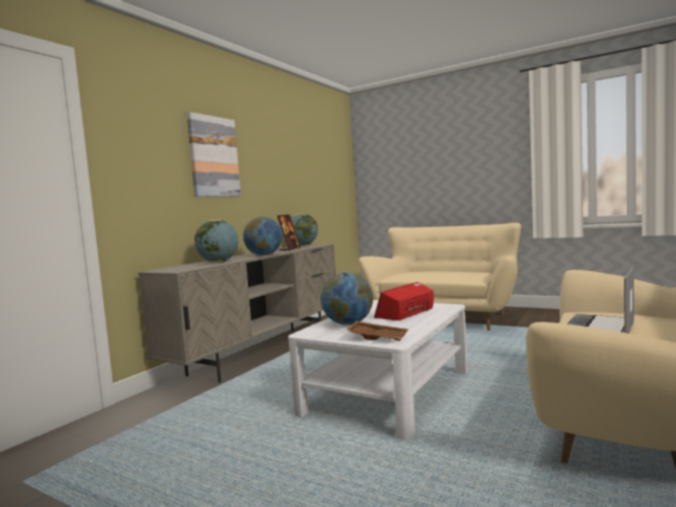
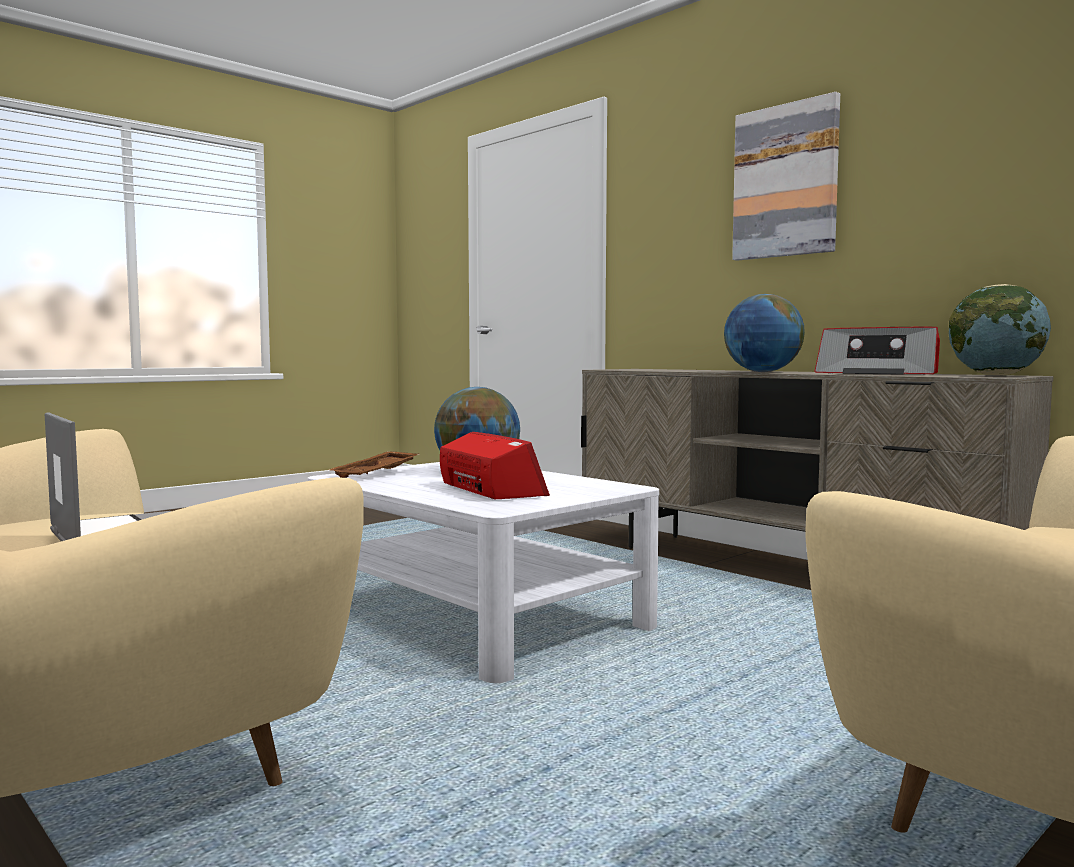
camera: 105 degrees right, 0 degrees up
(218, 262) = (690, 370): globe -> none
(290, 249) = (878, 373): picture frame -> radio

